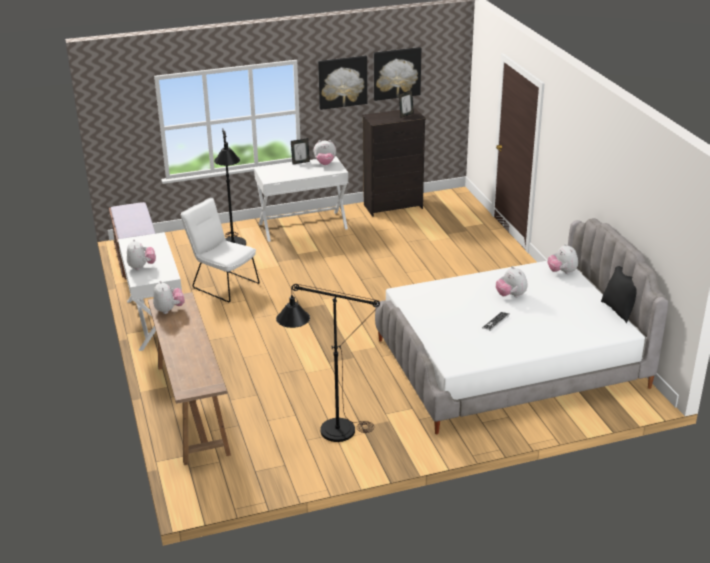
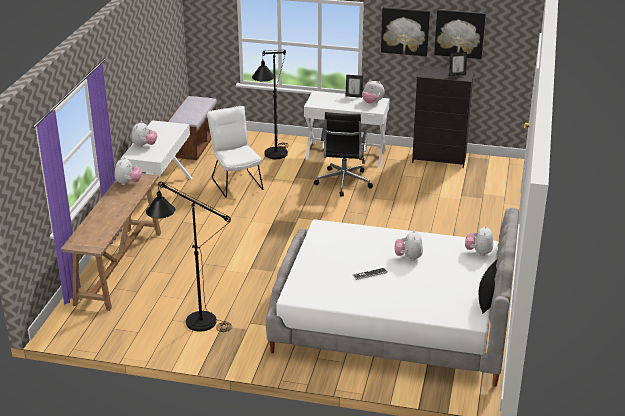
camera: 30 degrees right, 0 degrees up
(329, 253) = (343, 183): none -> black office chair

